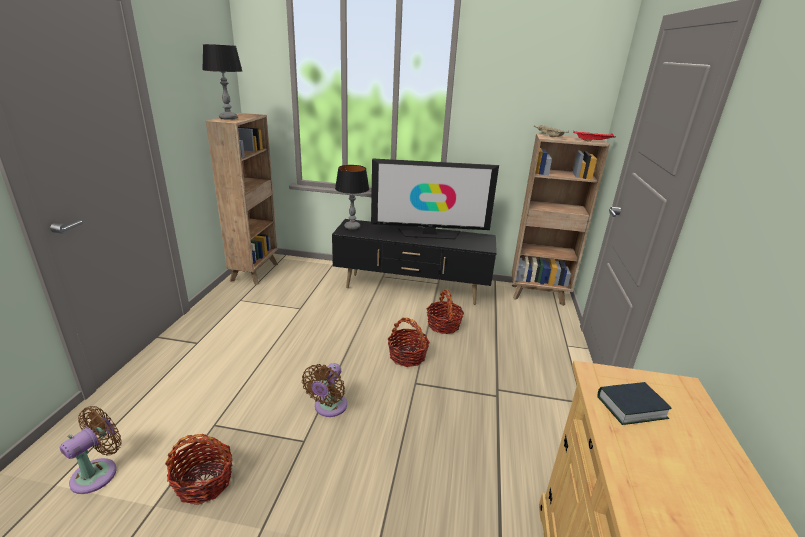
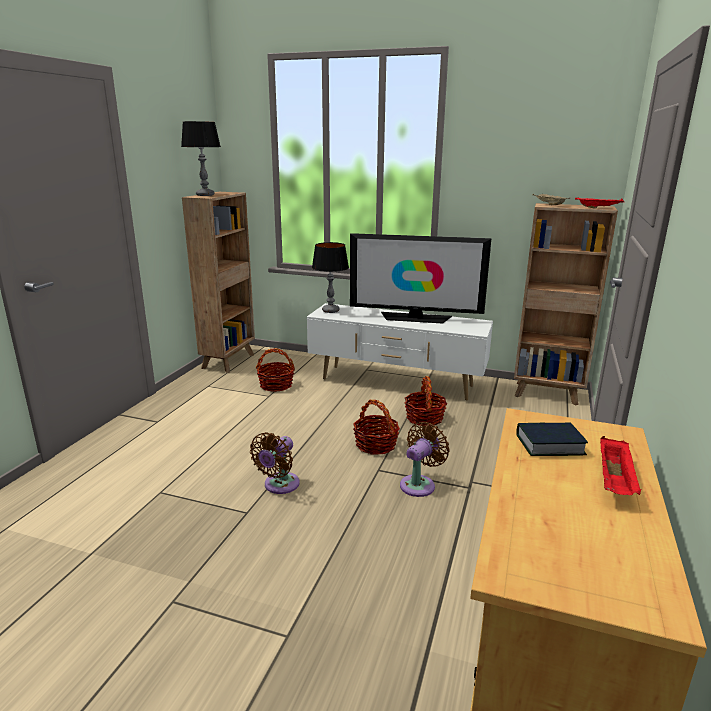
camera: 10 degrees right, 5 degrees down
(98, 472) = (46, 522): brown fan -> brown fan (419, 484)
(204, 482) = (141, 538): basket -> basket (276, 385)
(412, 289) = (397, 383): black tv stand -> white tv stand
(707, 451) = (615, 481): none -> red tray

